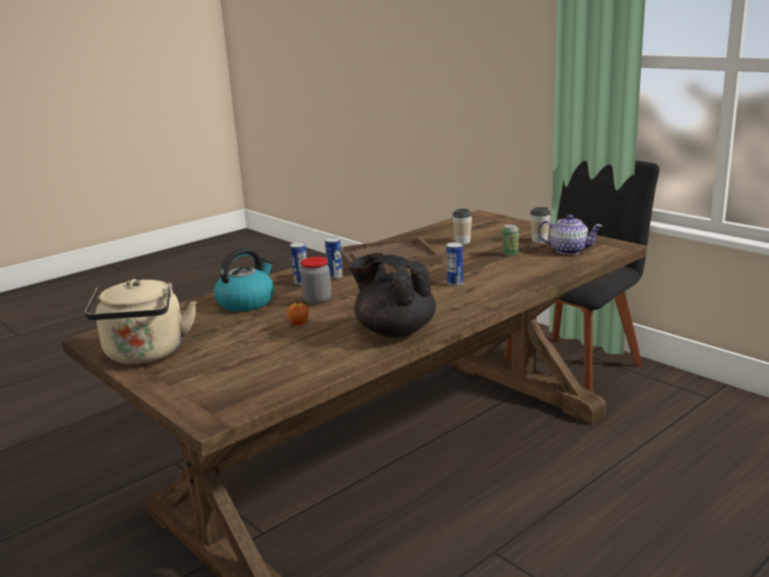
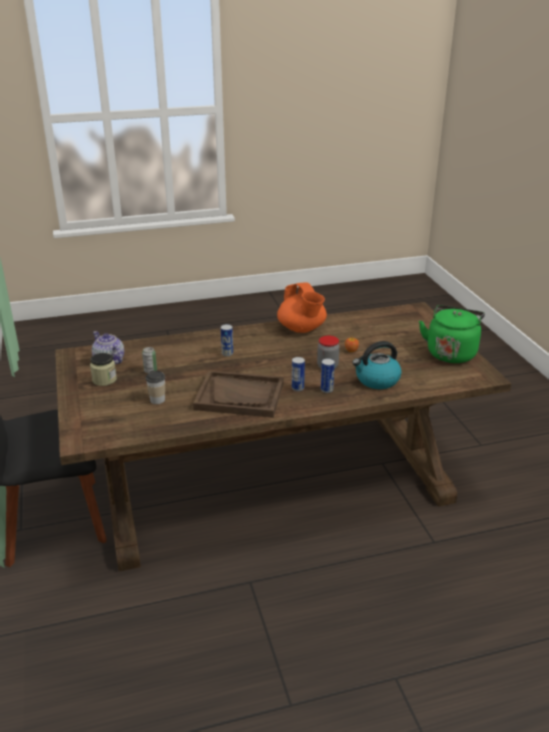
camera: 155 degrees left, 10 degrees up
(145, 355) = (451, 352): beige kettle -> green kettle
(394, 331) = (302, 329): black teapot -> orange teapot
(539, 240) = (104, 380): cup -> jar

